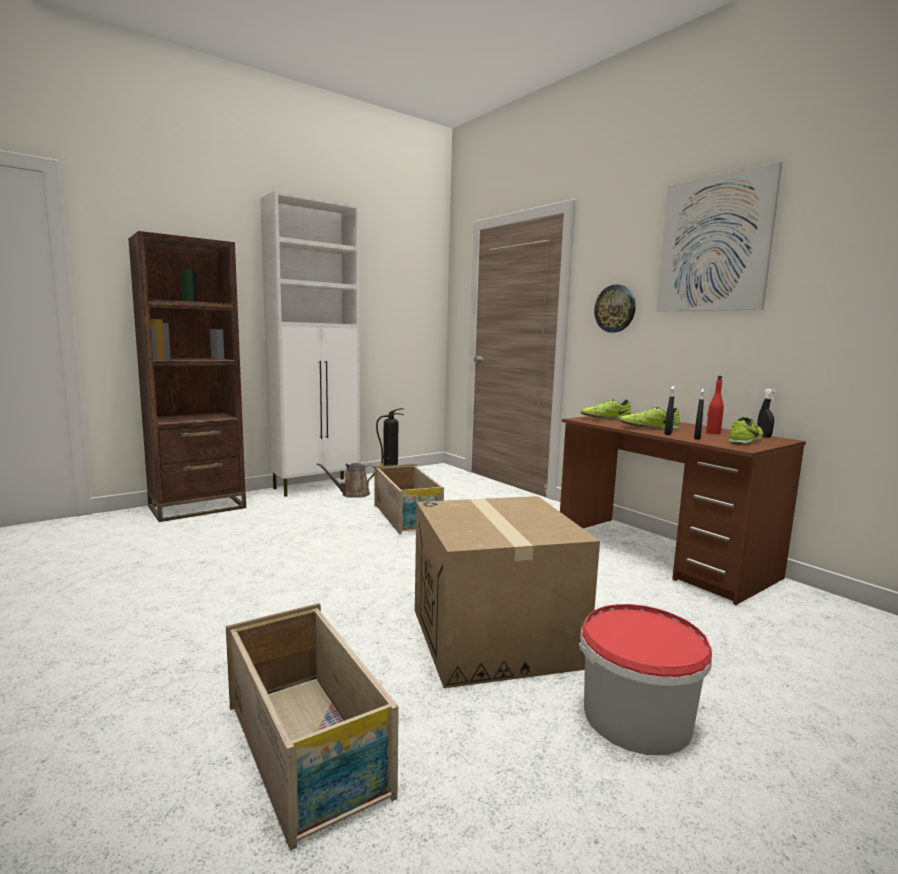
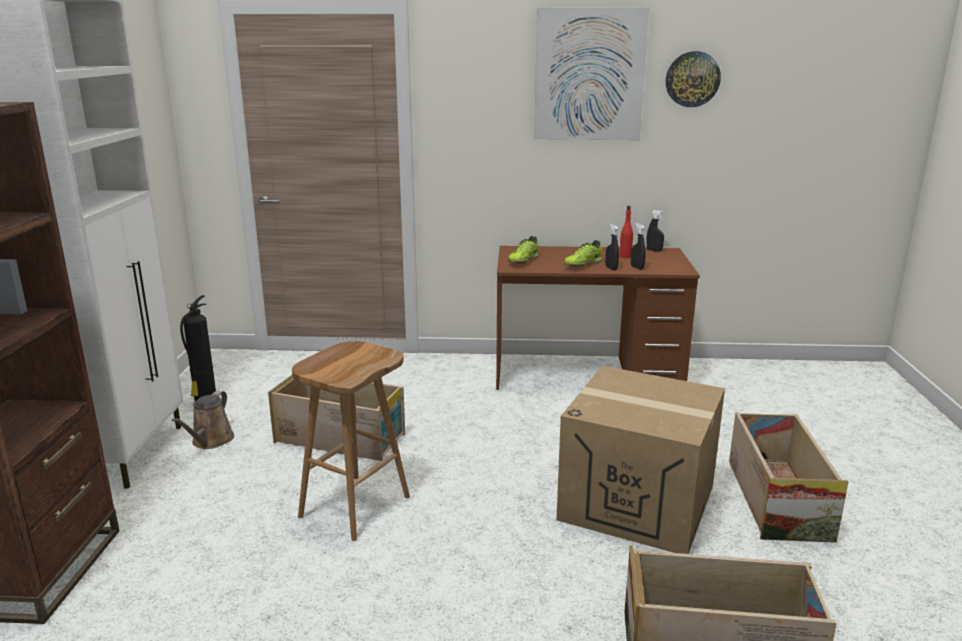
camera: 50 degrees left, 10 degrees up
(339, 544) = (355, 505): none -> brown stool
(615, 308) = (481, 135): wall clock -> wall clock (692, 79)
(637, 717) = (776, 498): bucket -> crate
(745, 441) = (662, 260): shoe -> none

